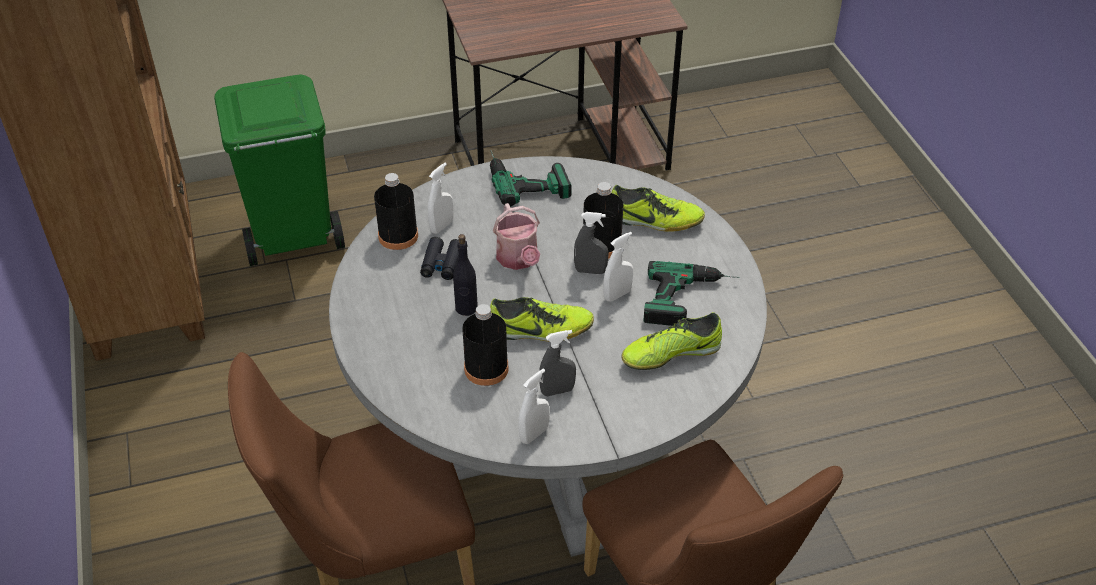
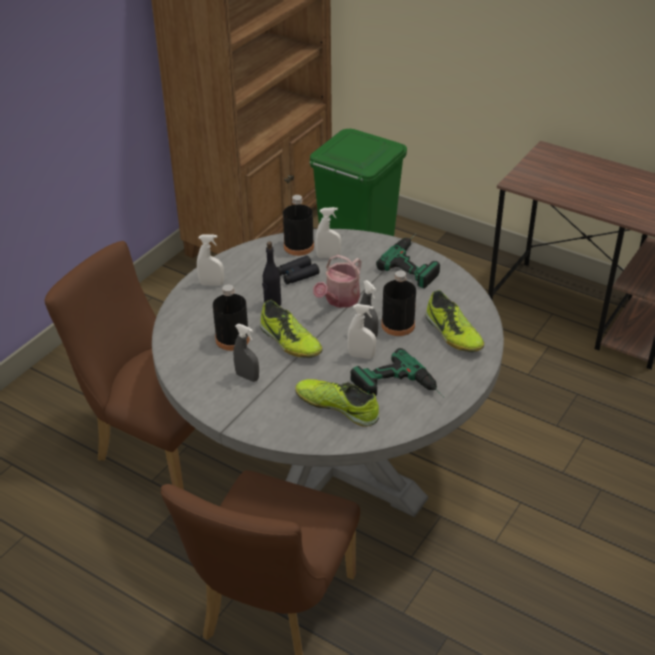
camera: 50 degrees right, 5 degrees down
(534, 434) = (201, 387): white spray bottle -> white spray bottle (211, 284)

